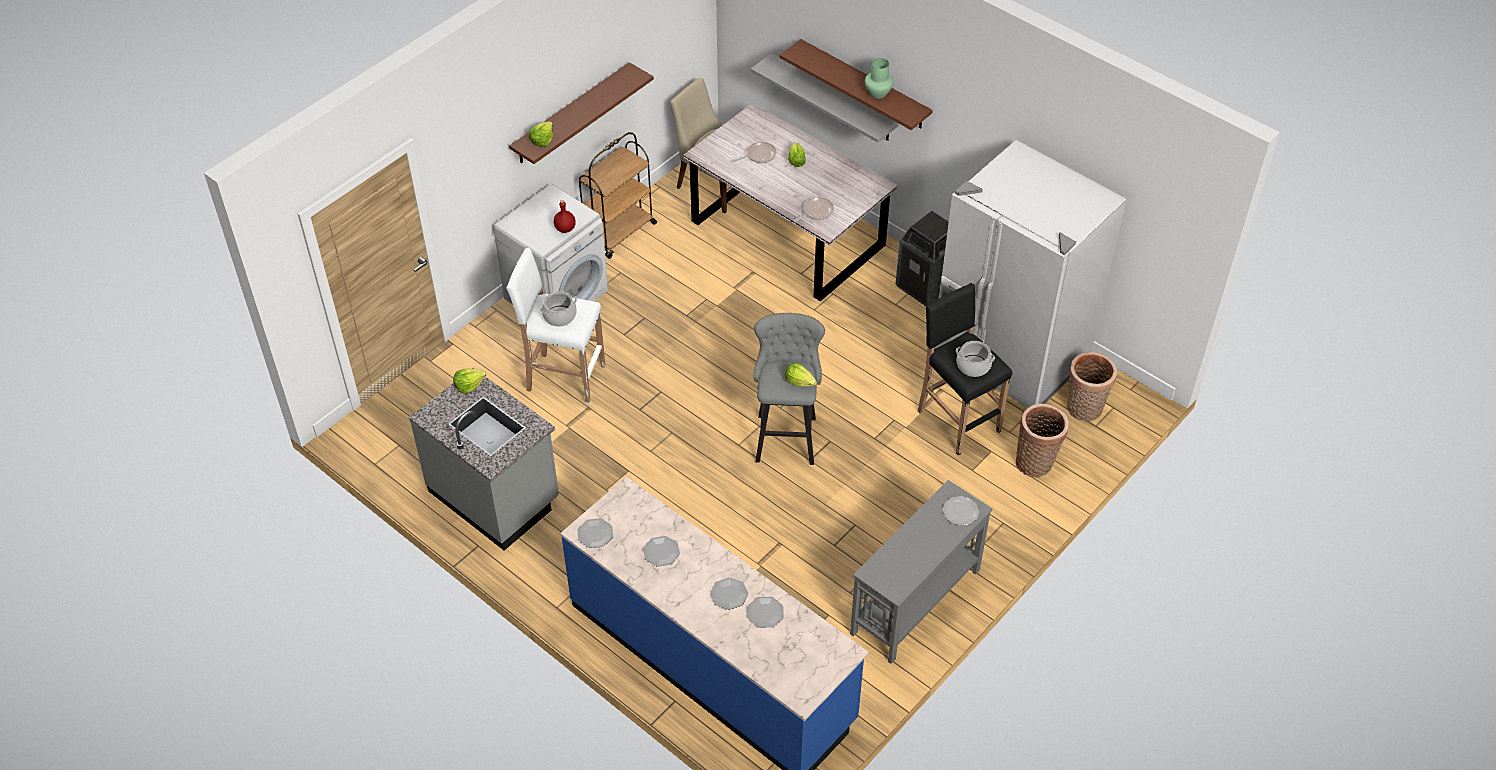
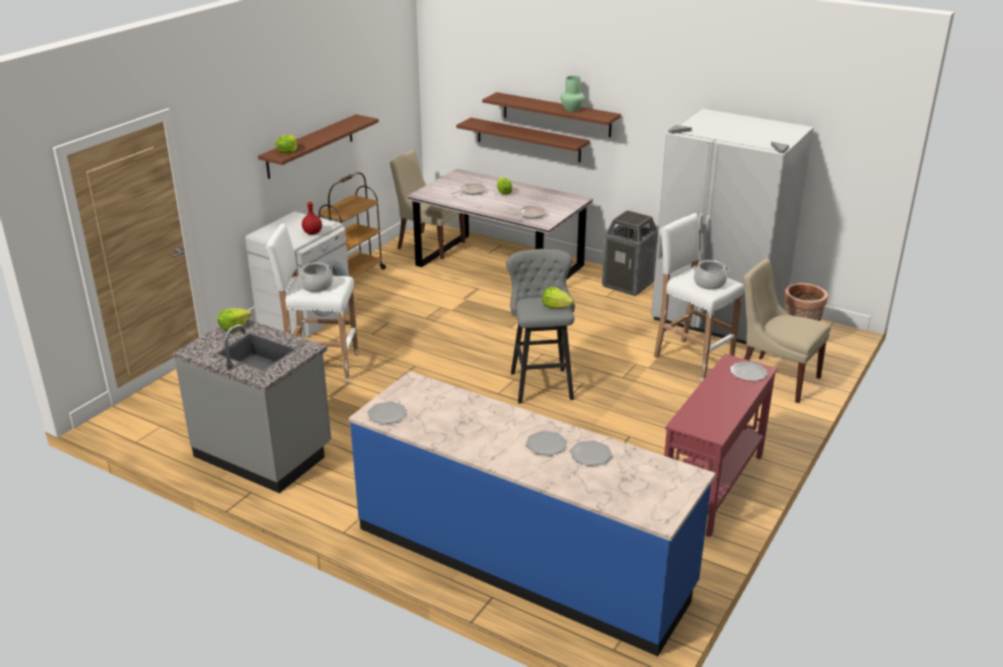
camera: 10 degrees left, 20 degrees down
(661, 552) = (462, 420): plate -> none
(833, 98) = (528, 140): grey shelf -> brown shelf
(914, 602) = (711, 486): grey console table -> red console table
(957, 420) = (691, 359): black stool -> white stool
(1036, 462) = (775, 378): basket -> beige chair

